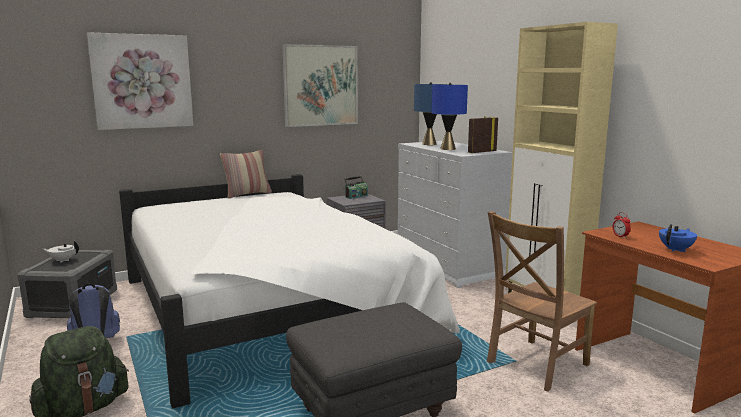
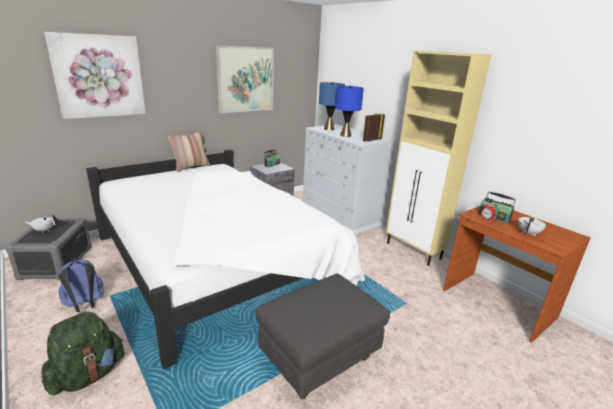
camera: 10 degrees left, 10 degrees up
(535, 365) = (420, 306): brown chair -> none
(634, 234) = (494, 216): none -> radio
(676, 250) = (528, 233): blue teapot -> white teapot

